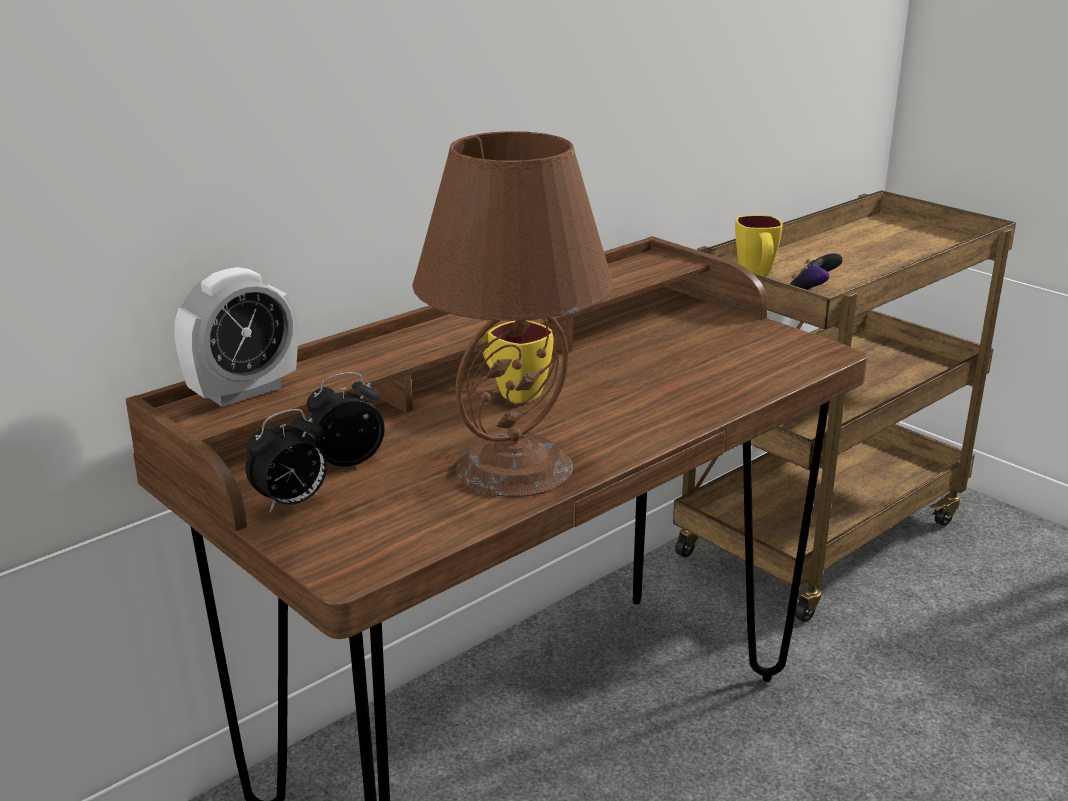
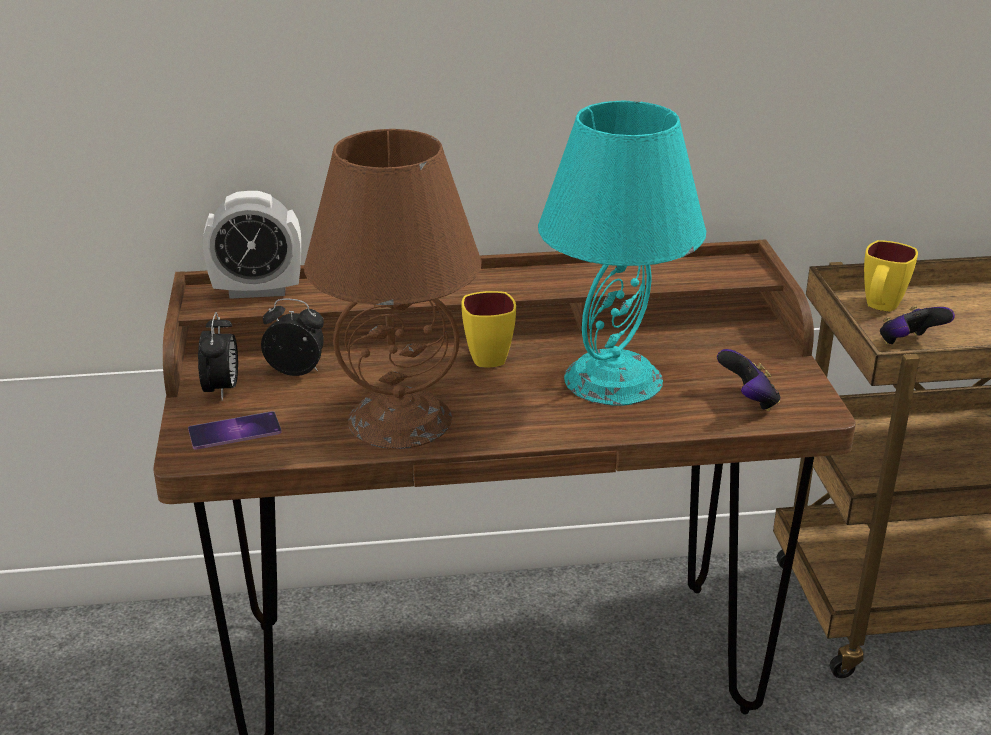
camera: 35 degrees right, 5 degrees up
(291, 503) = (222, 390): alarm clock -> alarm clock turned 90 degrees counterclockwise
(363, 533) = (235, 431): none -> phone
(647, 377) = (612, 378): none -> turquoise table lamp
(773, 361) = (748, 401): none -> game controller

